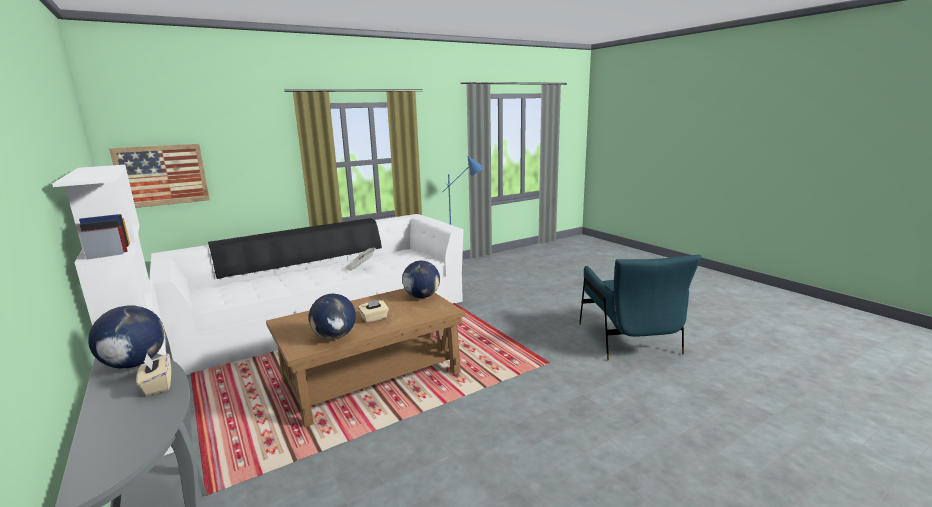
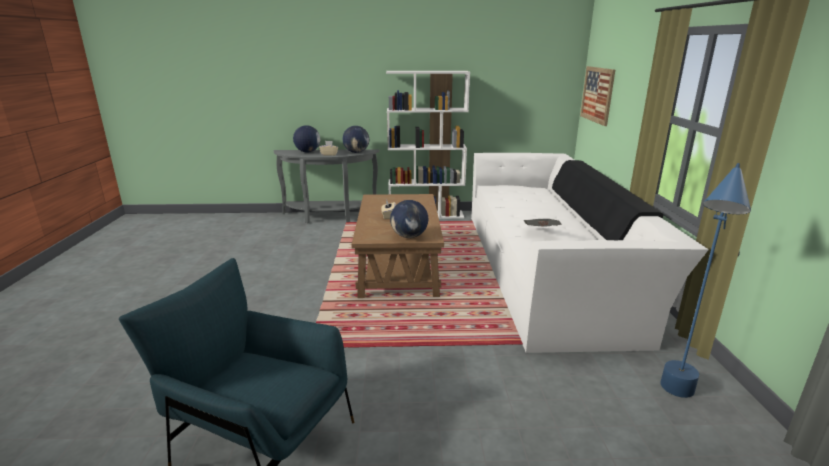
camera: 120 degrees right, 5 degrees up
(335, 336) = (377, 204): globe -> globe (307, 152)

